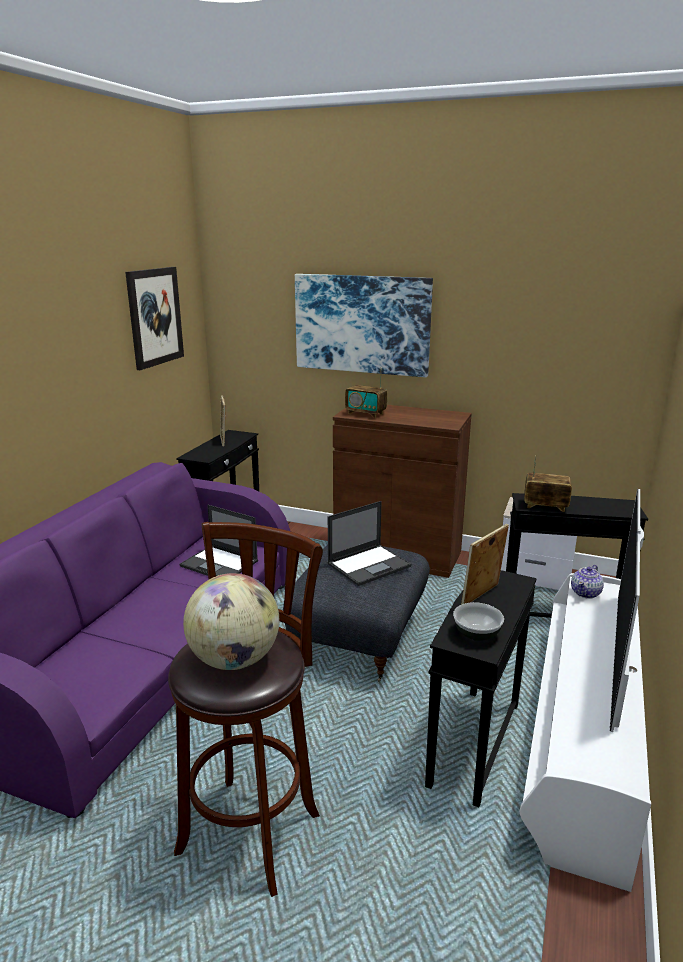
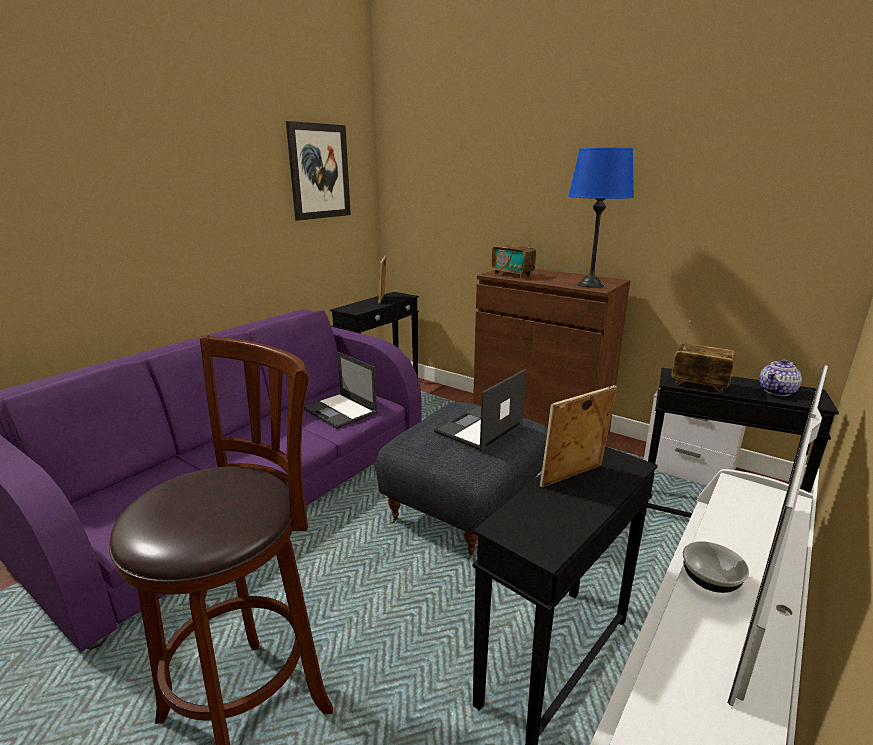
camera: 15 degrees right, 0 degrees up
(235, 660) = (194, 507): globe -> none
(362, 324) = (520, 183): picture -> none
(369, 565) = (479, 428): laptop -> laptop turned 150 degrees clockwise
(441, 421) = (590, 284): none -> blue table lamp
(477, 634) = (545, 525): bowl -> bowl (711, 581)
(586, 593) = (738, 495): teapot -> teapot (777, 391)

